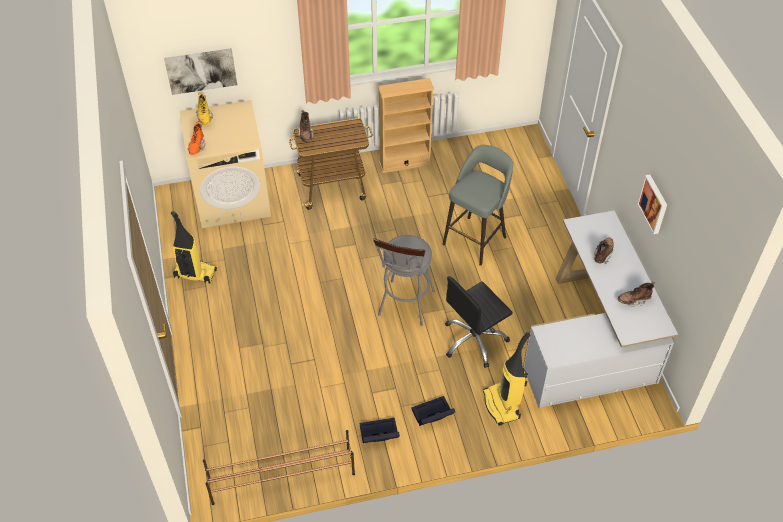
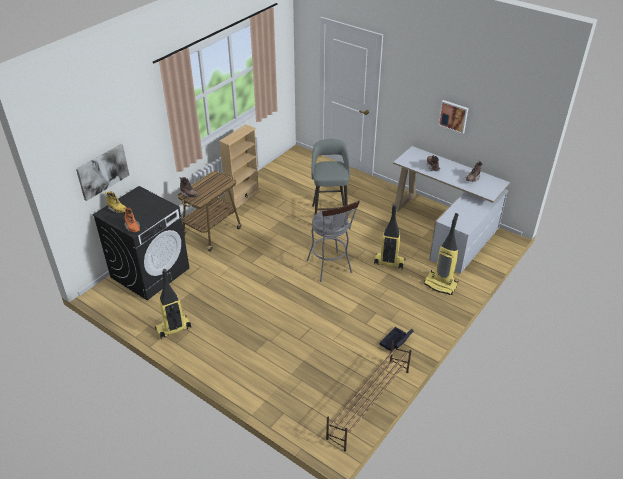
camera: 40 degrees left, 10 degrees down
(233, 199) = (150, 272): beige washing machine -> black washing machine
(432, 415) = (412, 313): black storage box -> none
(474, 340) = (389, 263): black office chair -> vacuum cleaner

